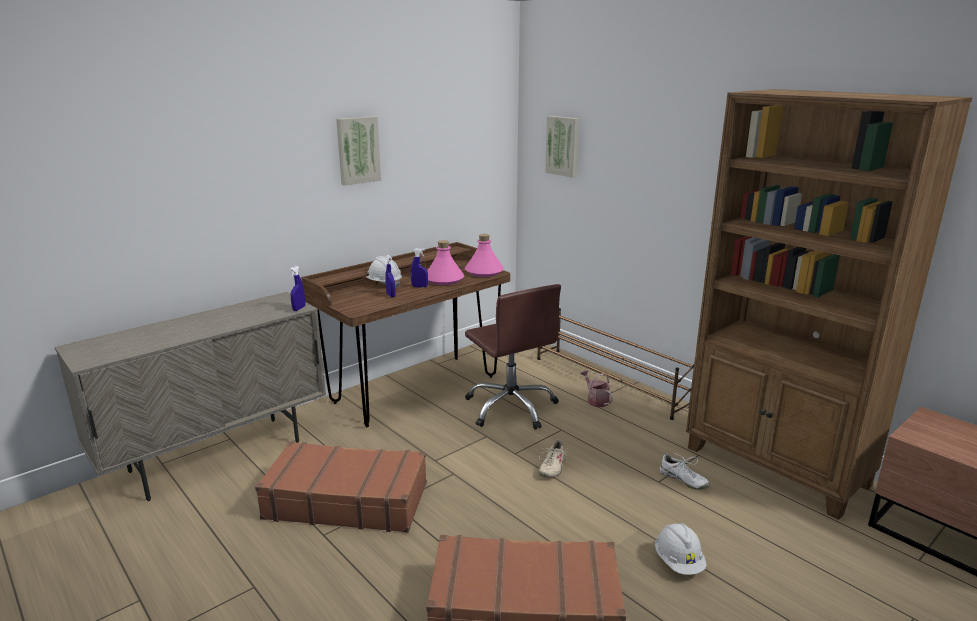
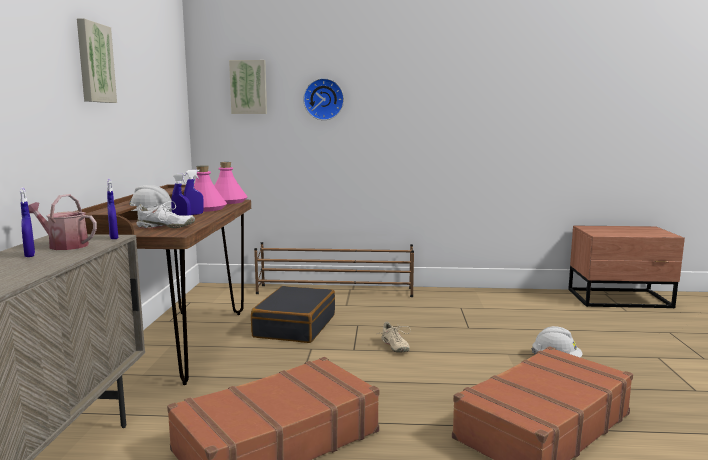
camera: 45 degrees left, 10 degrees down
(231, 315) = (30, 255): none -> blue spray bottle
(511, 407) = (294, 326): brown office chair -> black suitcase
(596, 400) = (347, 302): watering can -> watering can (64, 245)
(628, 168) = (324, 99): none -> wall clock
(683, 480) = (478, 322): white shoe -> white shoe (166, 227)
(776, 467) = (505, 299): brown bookcase -> none

